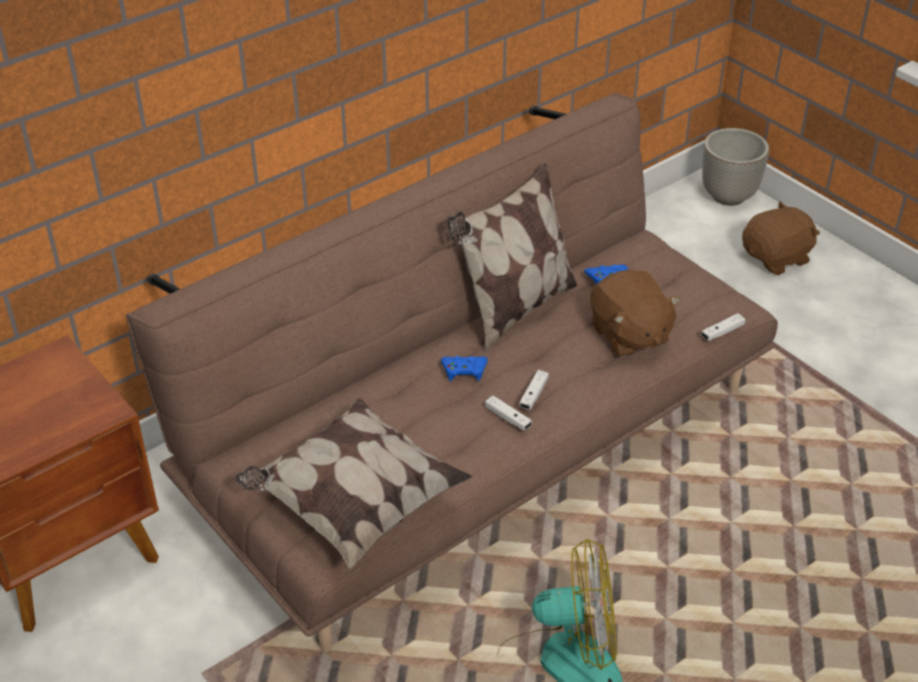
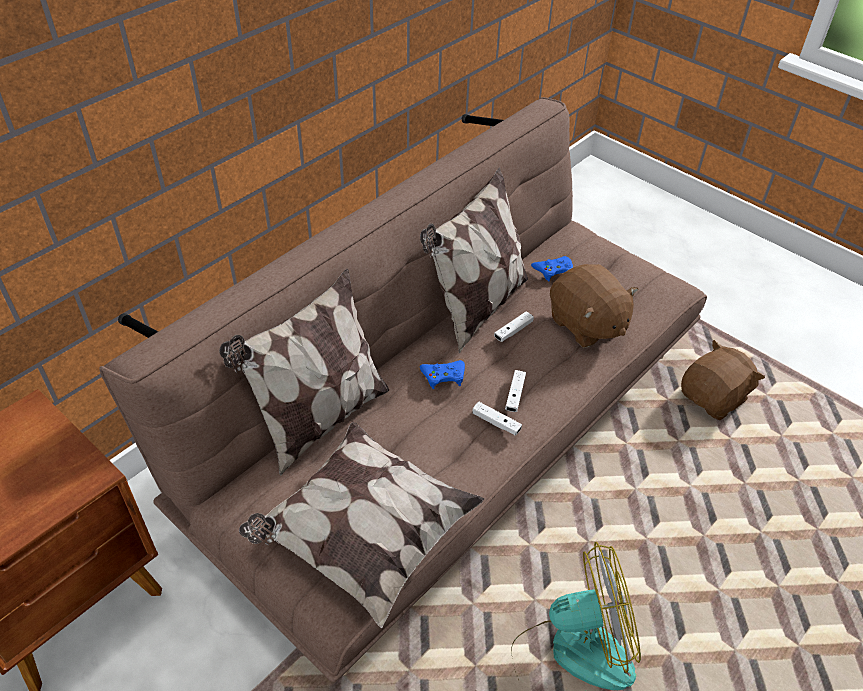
camera: 10 degrees left, 5 degrees up
(330, 399) = (319, 419): none -> pillow
(722, 332) = (668, 313): white game controller -> white game controller (513, 331)
(729, 196) = (611, 182): planter -> none
(777, 258) = (663, 233): brown plush toy -> brown plush toy (713, 398)

